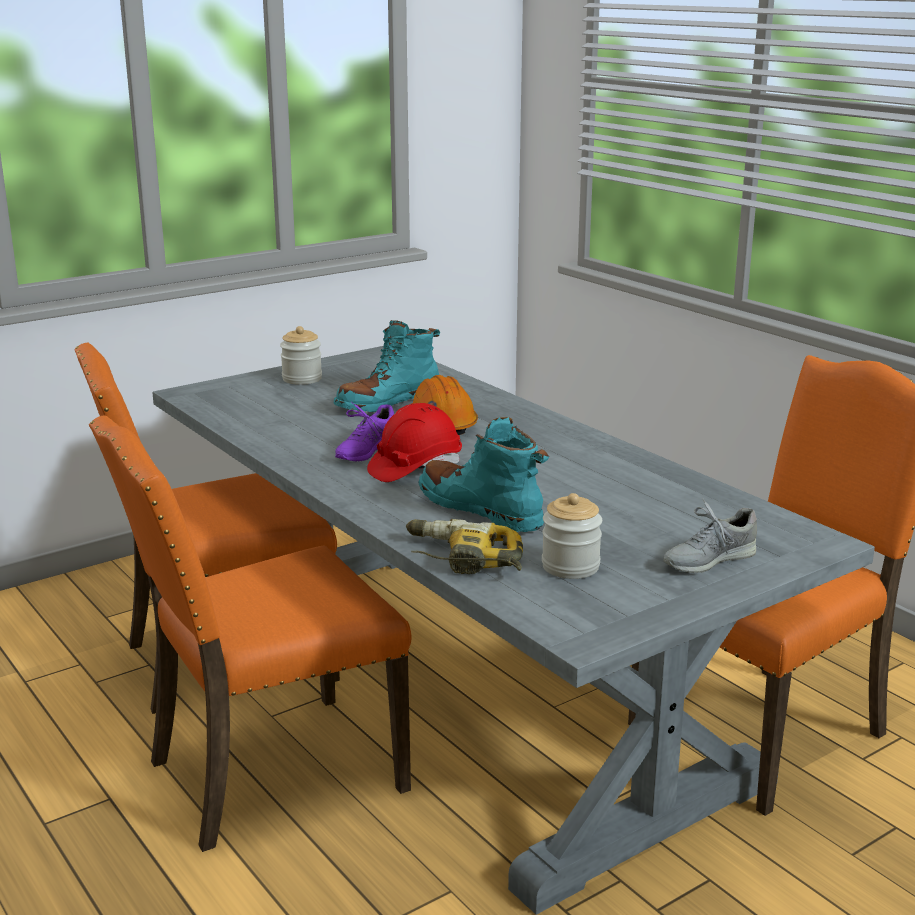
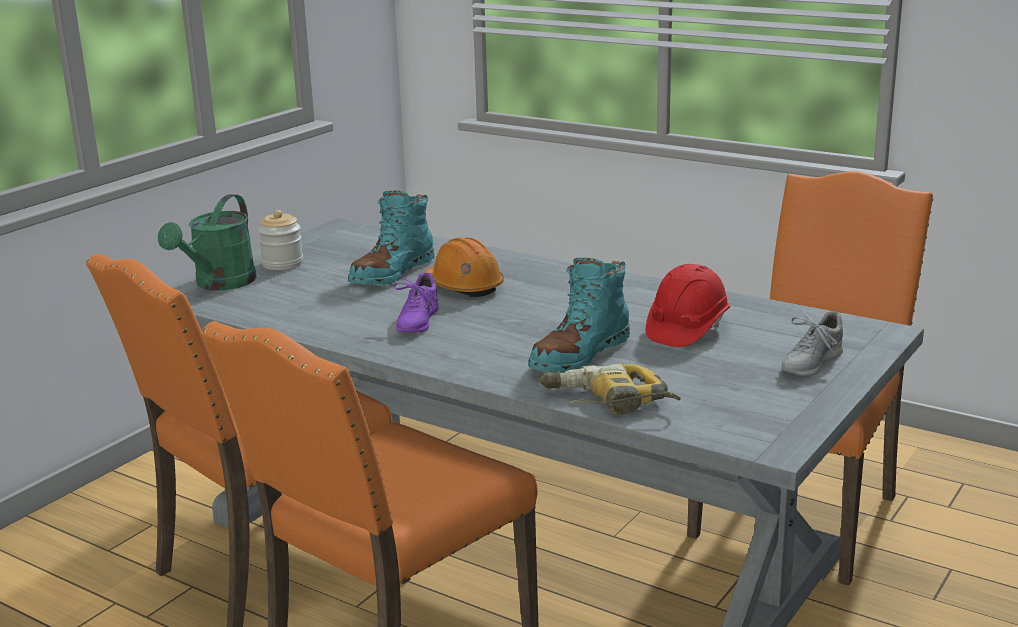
camera: 20 degrees left, 0 degrees up
(231, 389) = (219, 284): none -> green watering can
(415, 468) = (481, 329): red hard hat -> red hard hat (686, 329)
(481, 510) = (579, 356): turquoise boot -> turquoise boot turned 75 degrees counterclockwise
(570, 566) = (706, 390): jar -> none

